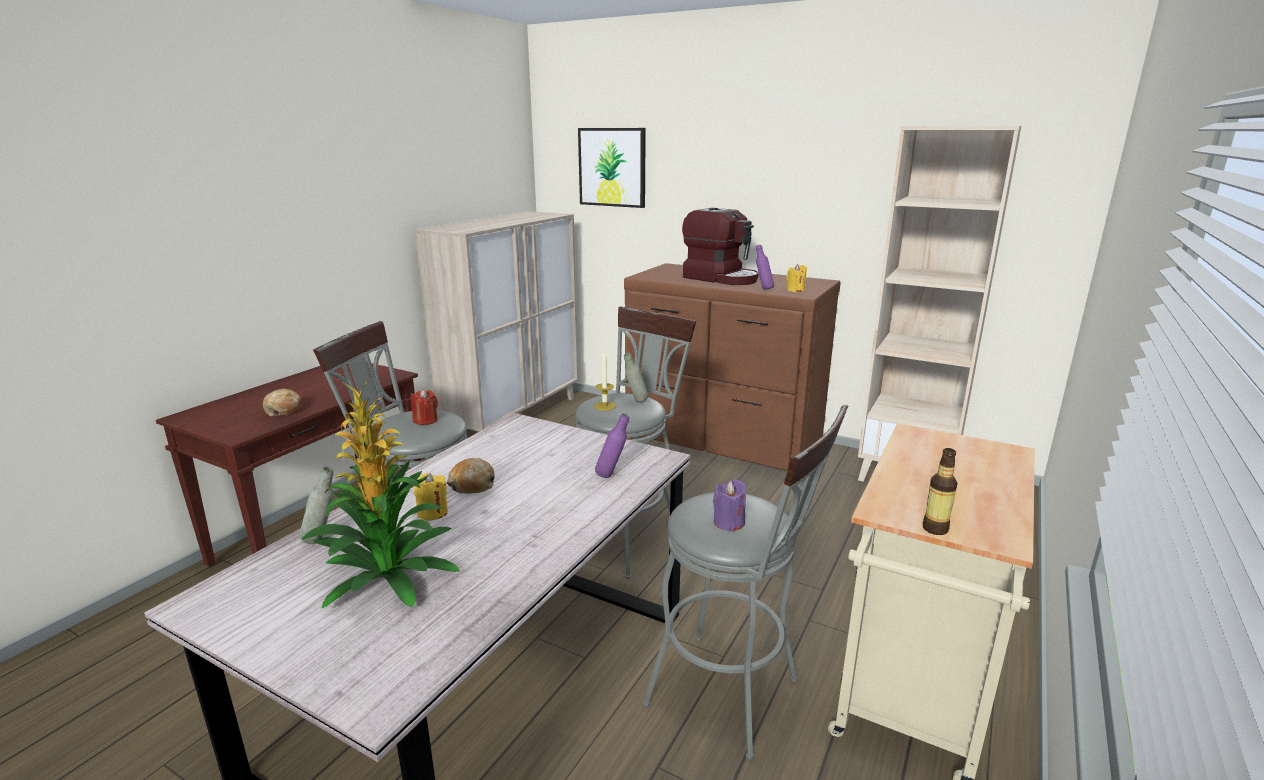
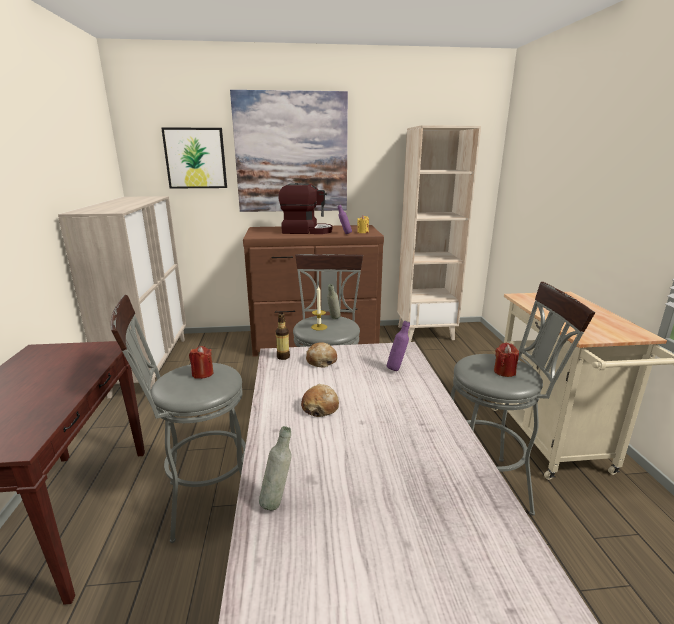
camera: 35 degrees left, 0 degrees up
(284, 410) = (38, 407): bread -> bread (321, 360)
(386, 576) = (380, 501): potted plant -> none
(432, 513) = (328, 438): yellow candle -> none
(729, 522) = (504, 372): purple candle -> red candle
(730, 164) = (291, 153): none -> picture
(935, 529) = (615, 338): bottle -> bottle (283, 357)

